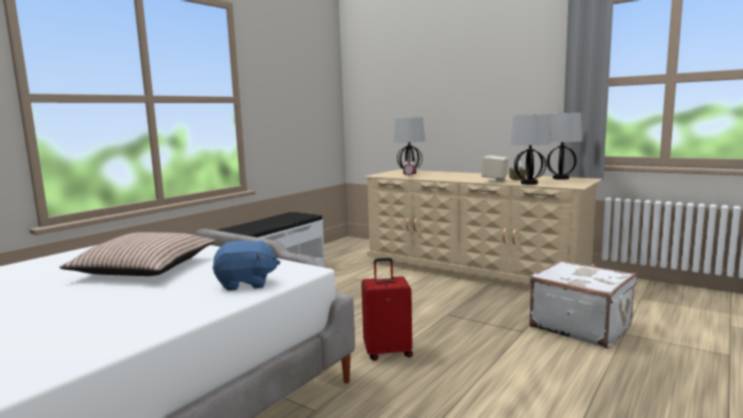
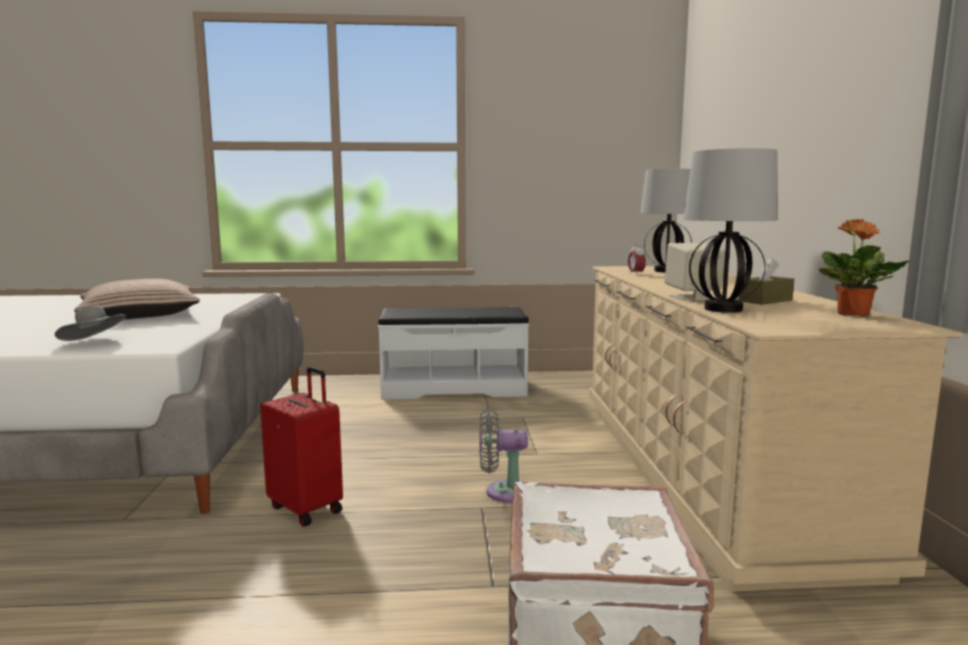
camera: 50 degrees right, 0 degrees up
(246, 284) = (94, 342): blue plush toy -> grey hat
(437, 306) = (503, 492): none -> grey fan
(560, 178) = (853, 314): table lamp -> potted plant

